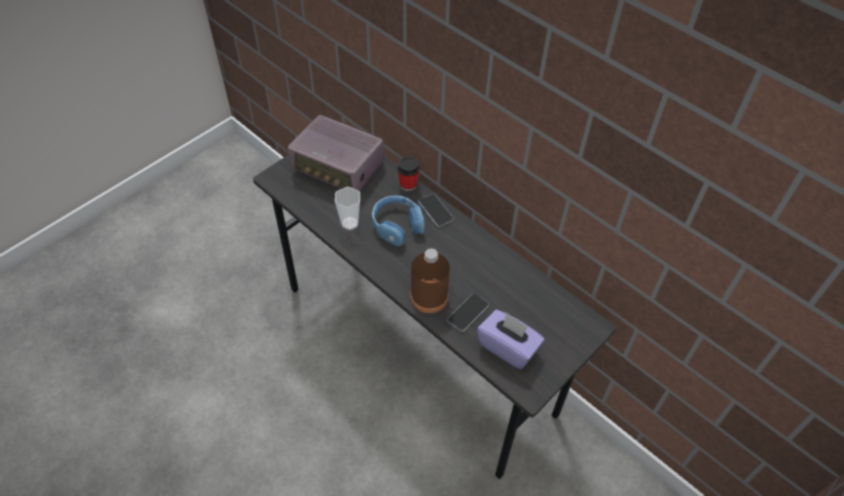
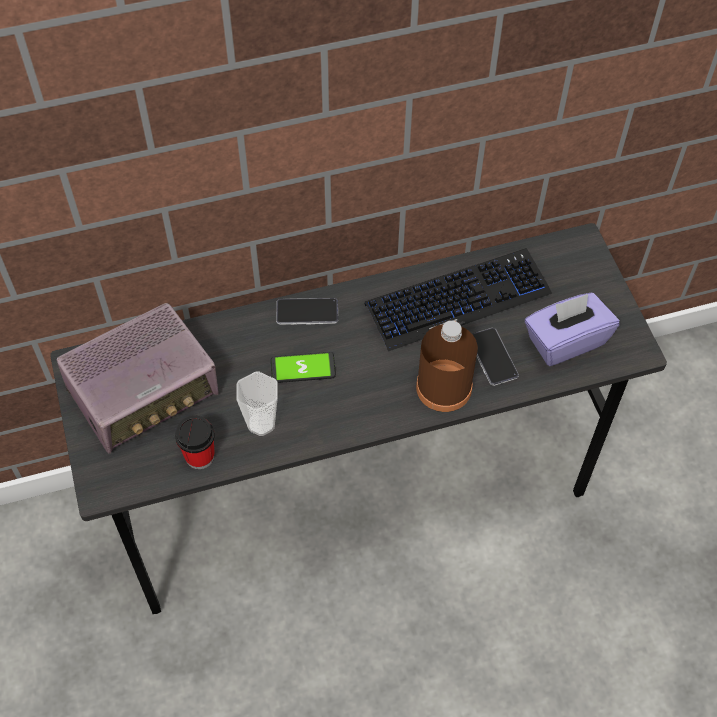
camera: 60 degrees left, 5 degrees up
(397, 225) = (303, 368): blue headphones -> phone
(408, 185) = (239, 322): cup -> cup (199, 456)
(497, 277) = (458, 300): none -> keyboard

